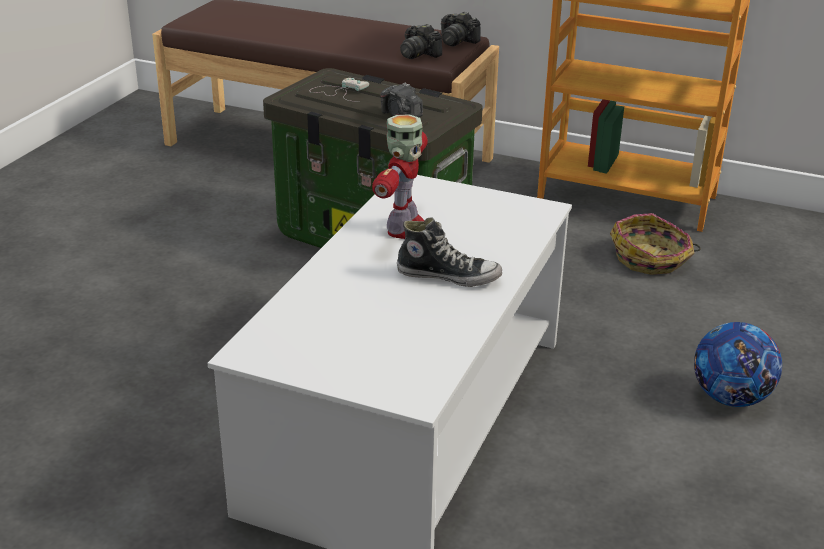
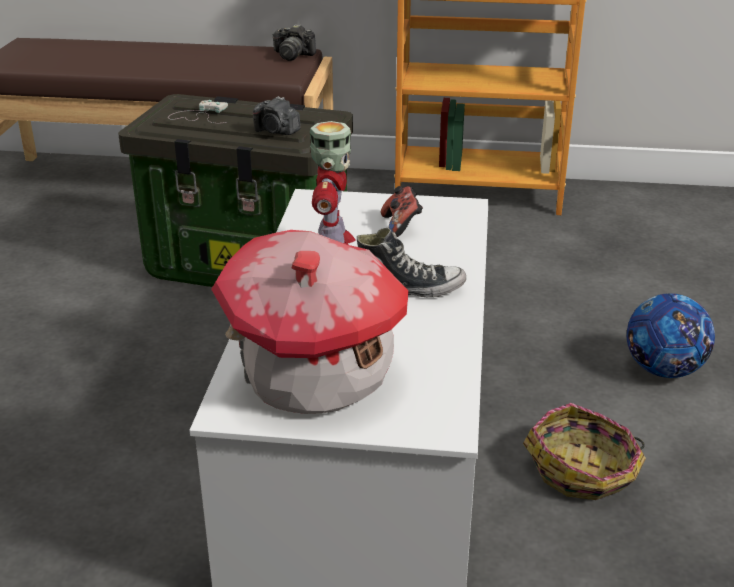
camera: 15 degrees left, 0 degrees up
(331, 336) = (316, 374): none -> toy house
(418, 54) = (260, 71): camera -> none
(475, 219) = (401, 226): none -> game controller
(651, 259) = (527, 247): basket -> basket (584, 470)

